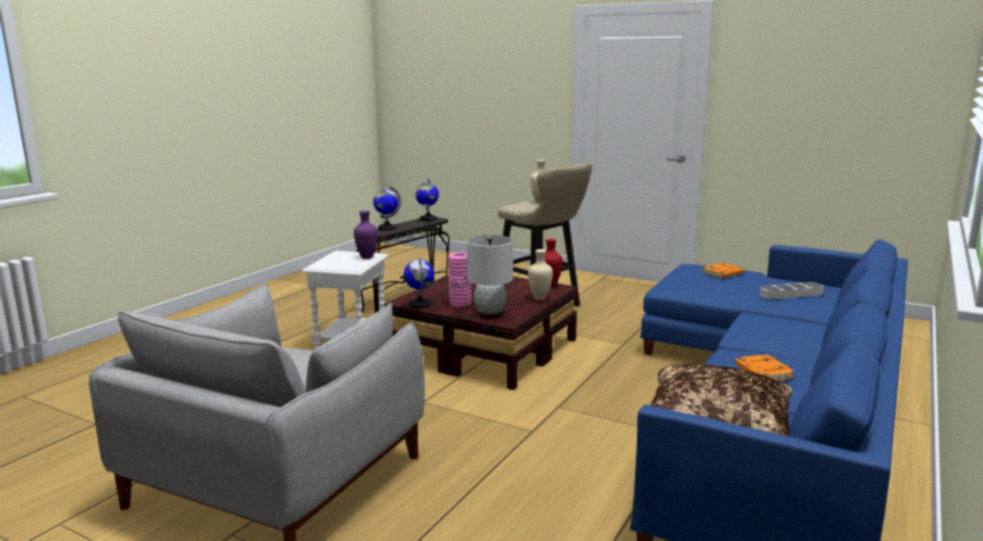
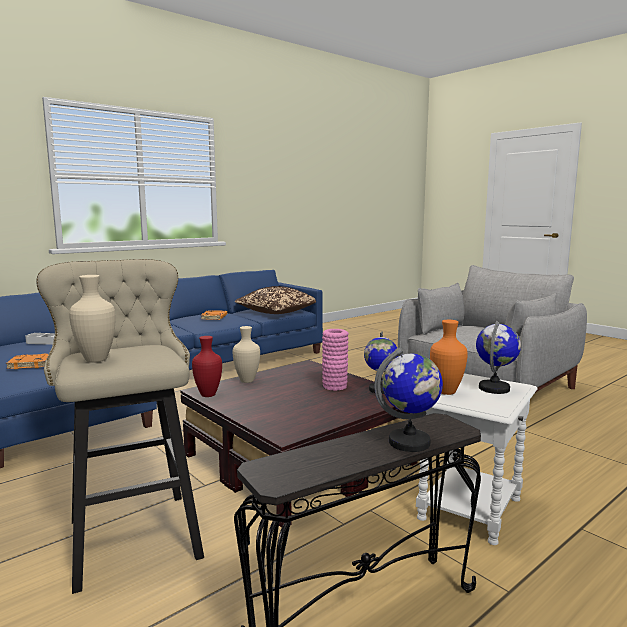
camera: 160 degrees left, 5 degrees down
(367, 257) = (445, 392): purple vase -> orange vase
(428, 219) = (290, 473): globe -> globe (494, 388)
(490, 314) = (316, 372): white table lamp -> none

